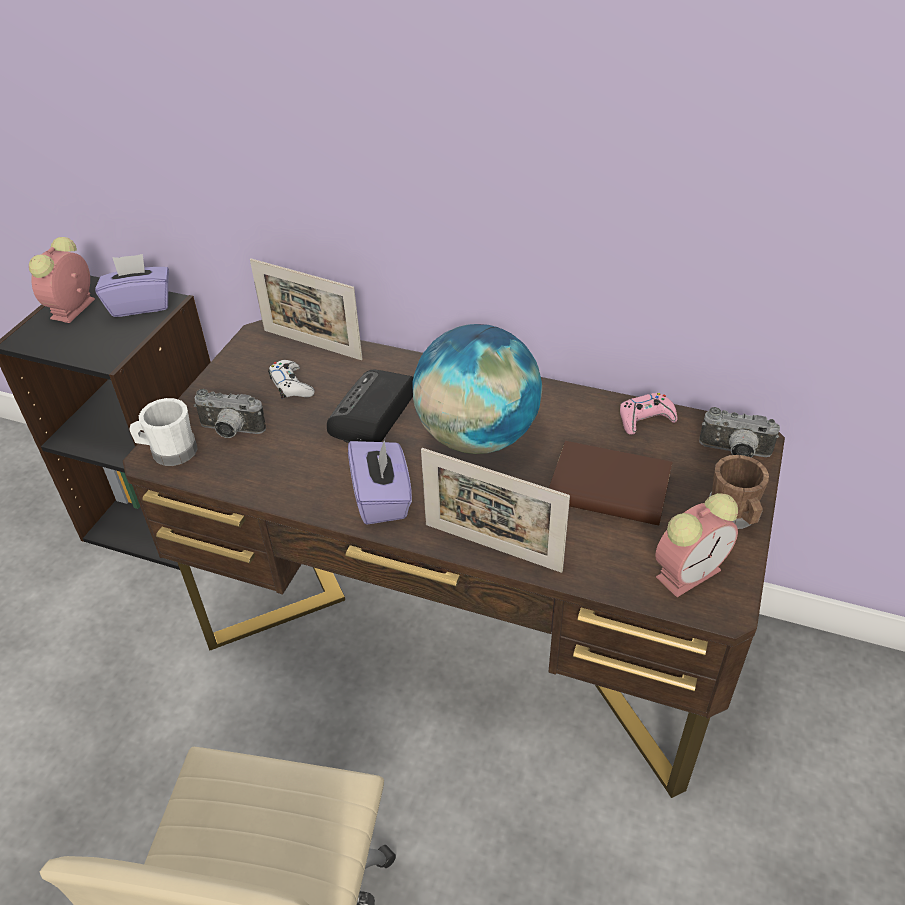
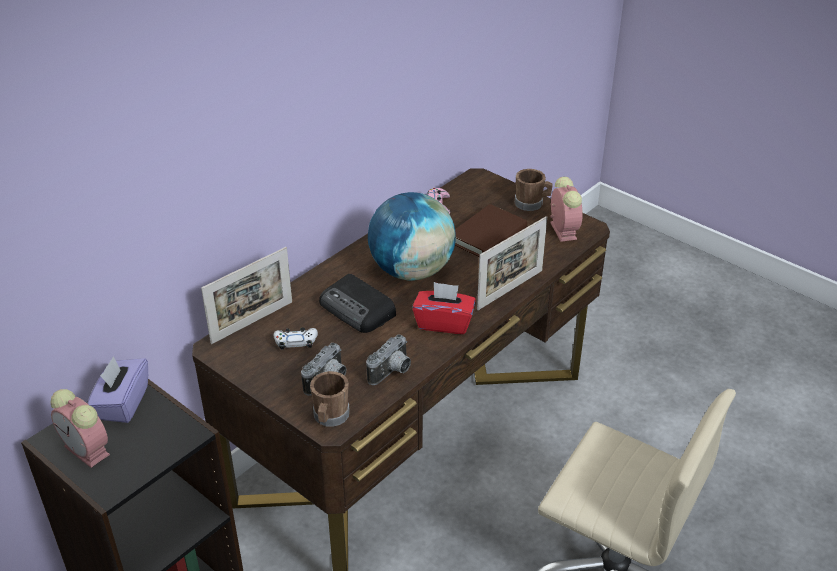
camera: 70 degrees left, 5 degrees down
(169, 452) = (330, 417): white mug -> brown mug
(382, 498) = (444, 323): purple tissue box -> red tissue box
(734, 453) = (485, 187): camera -> camera (392, 372)

